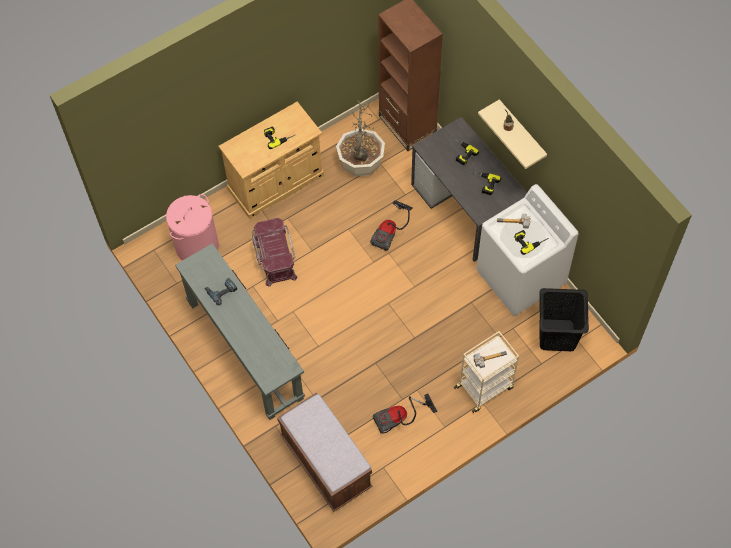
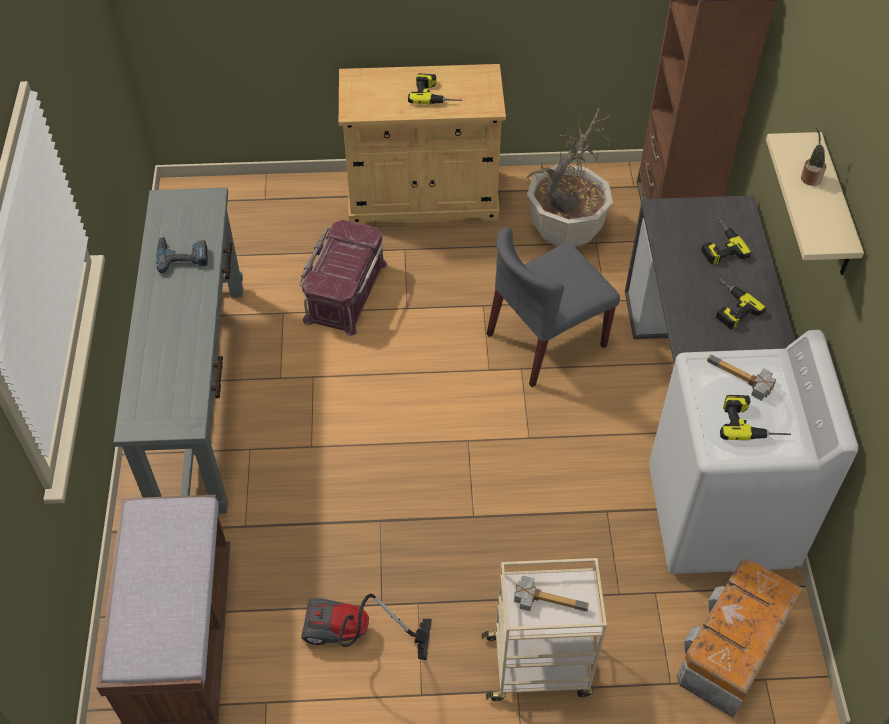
camera: 30 degrees right, 10 degrees down
(197, 246) = (249, 224): pink laundry basket -> none
(390, 232) = (545, 341): vacuum cleaner -> grey chair
(557, 335) = (731, 650): black laundry basket -> storage box

